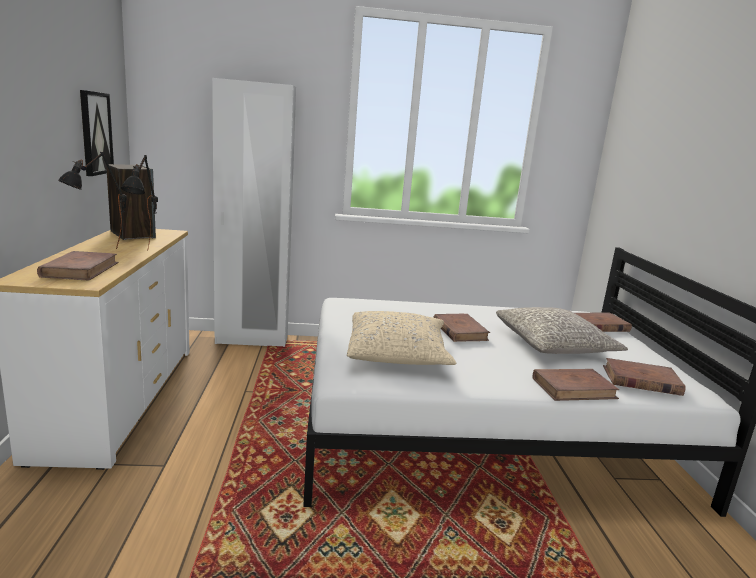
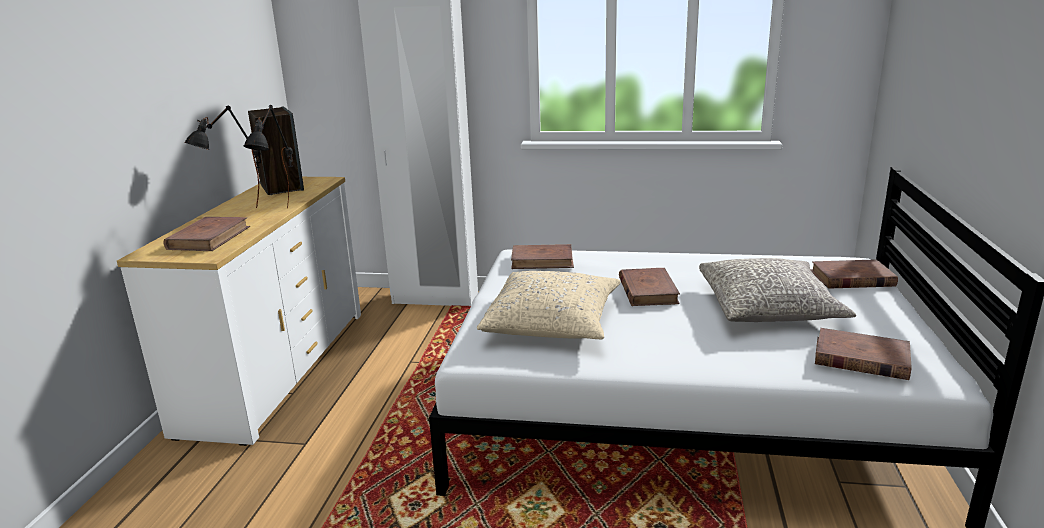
camera: 15 degrees right, 5 degrees up
(95, 133) = (235, 76): picture -> none
(573, 388) = (757, 369): brown book -> brown book (542, 260)

